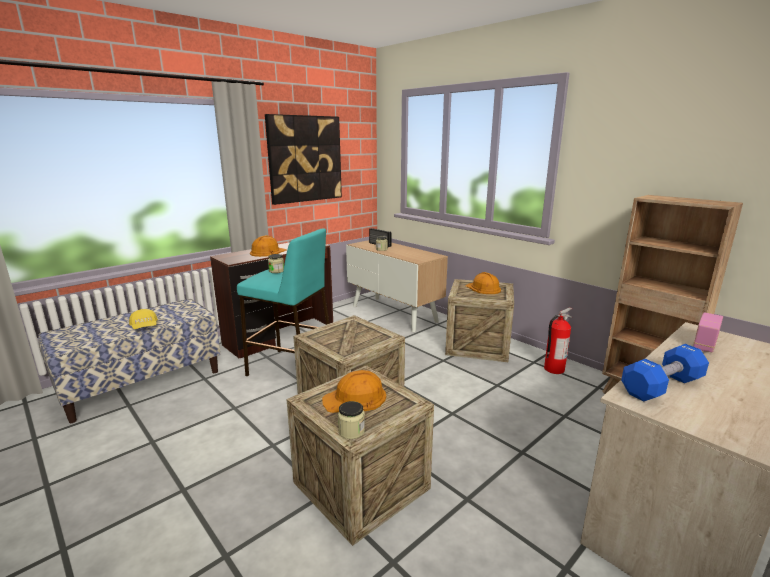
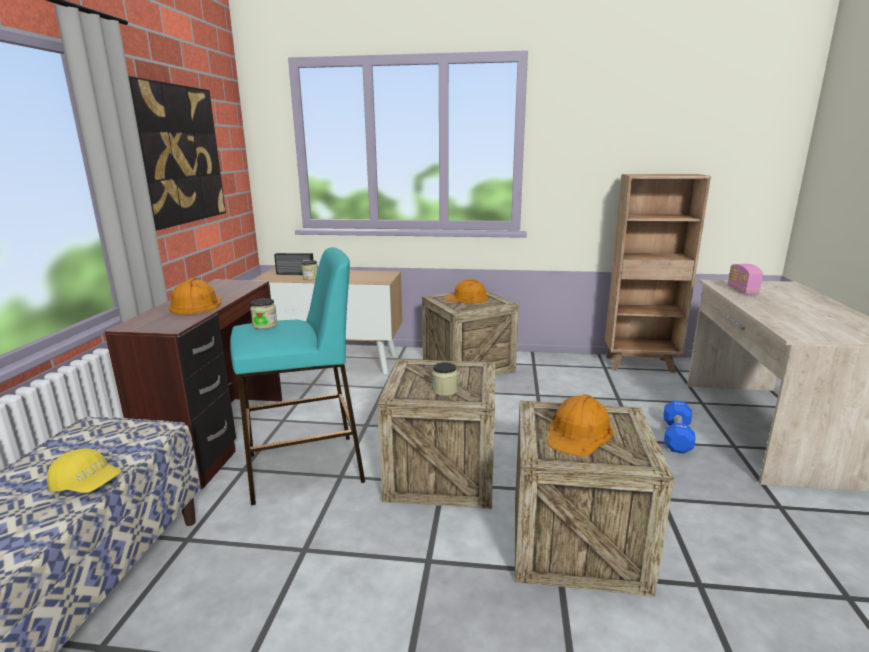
camera: 40 degrees left, 0 degrees up
(351, 431) = (639, 461): jar -> jar (444, 390)
(553, 369) = (556, 365): fire extinguisher -> none
(661, 386) = (790, 322): blue dumbbell -> blue dumbbell (676, 437)

